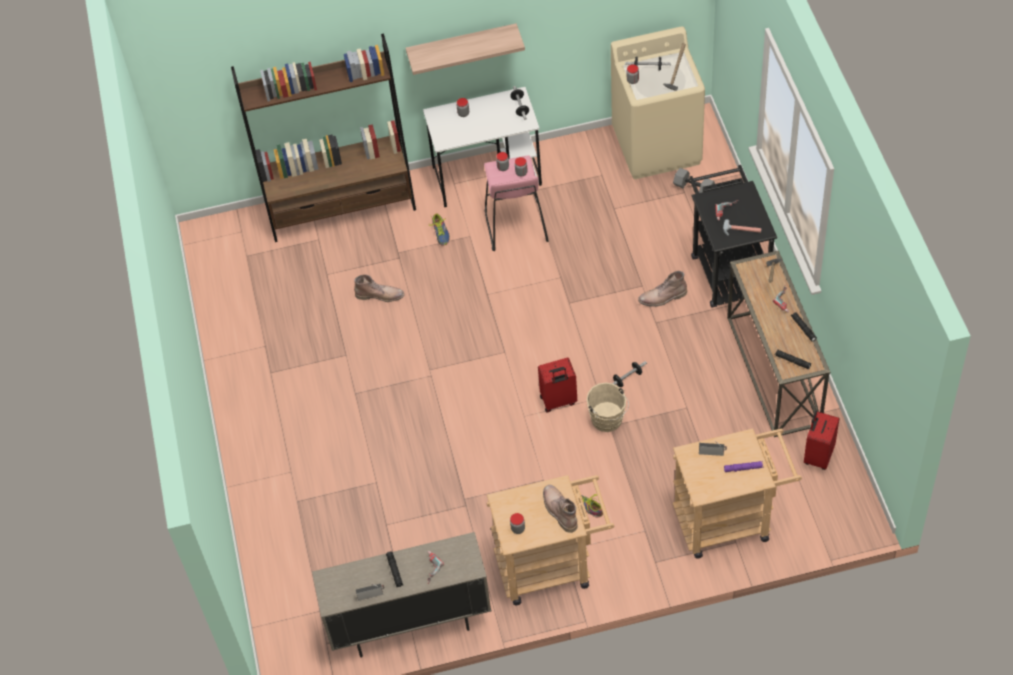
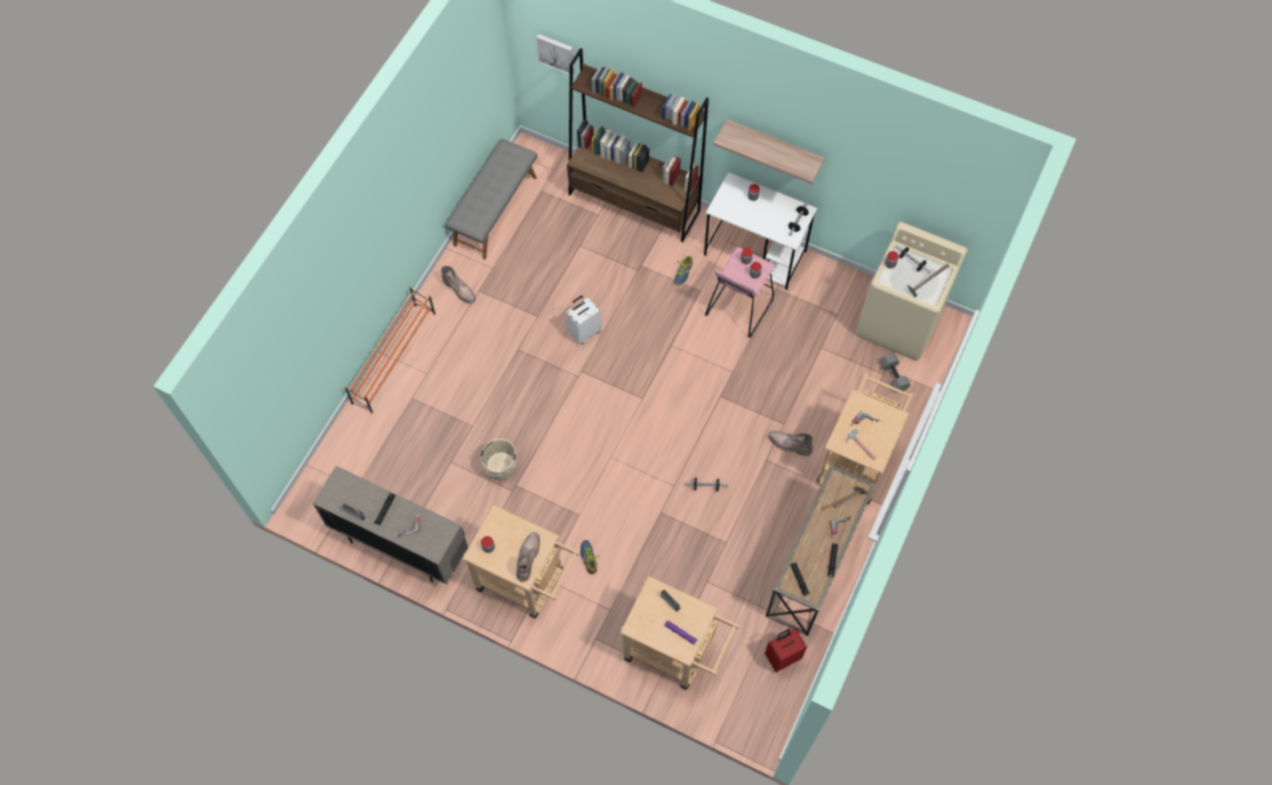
camera: 35 degrees right, 10 degrees up
(201, 94) = (556, 53): none -> picture
(219, 300) = (495, 210): none -> grey bench
(246, 481) = (394, 357): none -> orange shoe rack
(380, 295) = (600, 289): brown boot -> brown boot (460, 289)
(401, 337) = (584, 332): none -> white suitcase
(558, 401) = (643, 465): red suitcase -> none
(608, 421) = (662, 507): beige bucket -> beige bucket (500, 470)
(727, 269) = (857, 459): black cart -> beige cart

